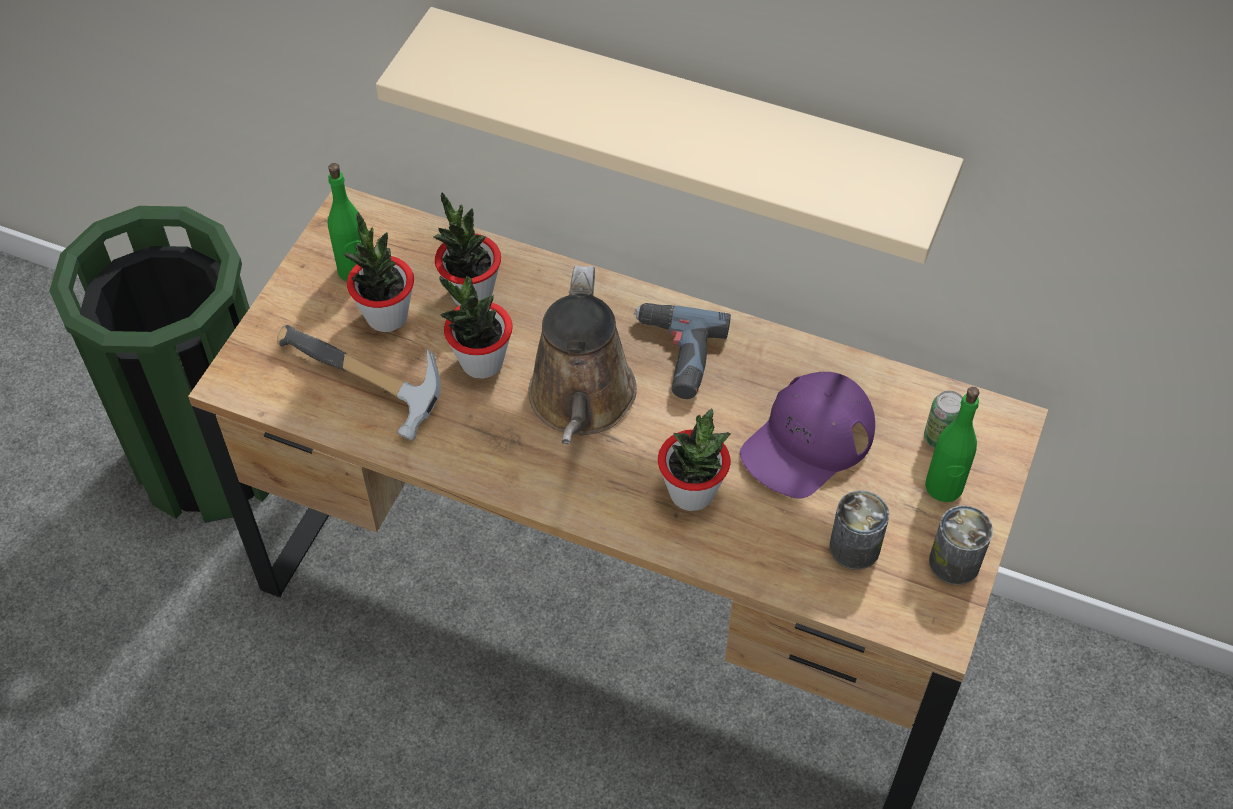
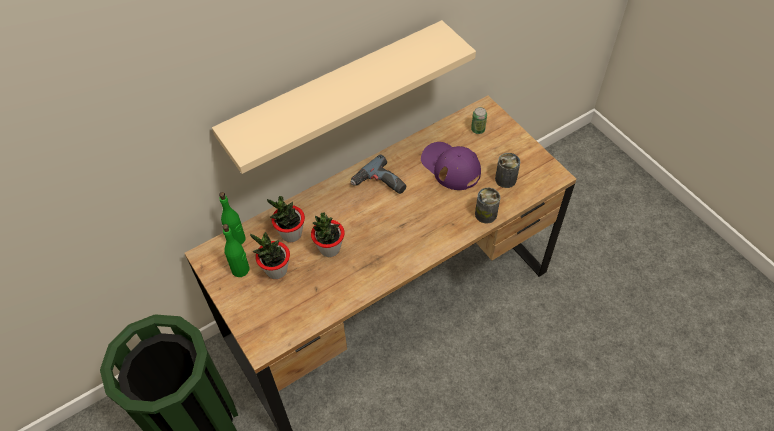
camera: 55 degrees left, 0 degrees up
(361, 388) = (307, 299): hammer -> none
(581, 402) = (377, 225): brown watering can -> none
(692, 493) = (447, 213): potted plant -> none
(808, 441) = (450, 166): purple cap -> purple cap turned 150 degrees clockwise
(944, 487) = (499, 140): green bottle -> green bottle (237, 239)
(954, 562) = (531, 155): can -> can (486, 214)

